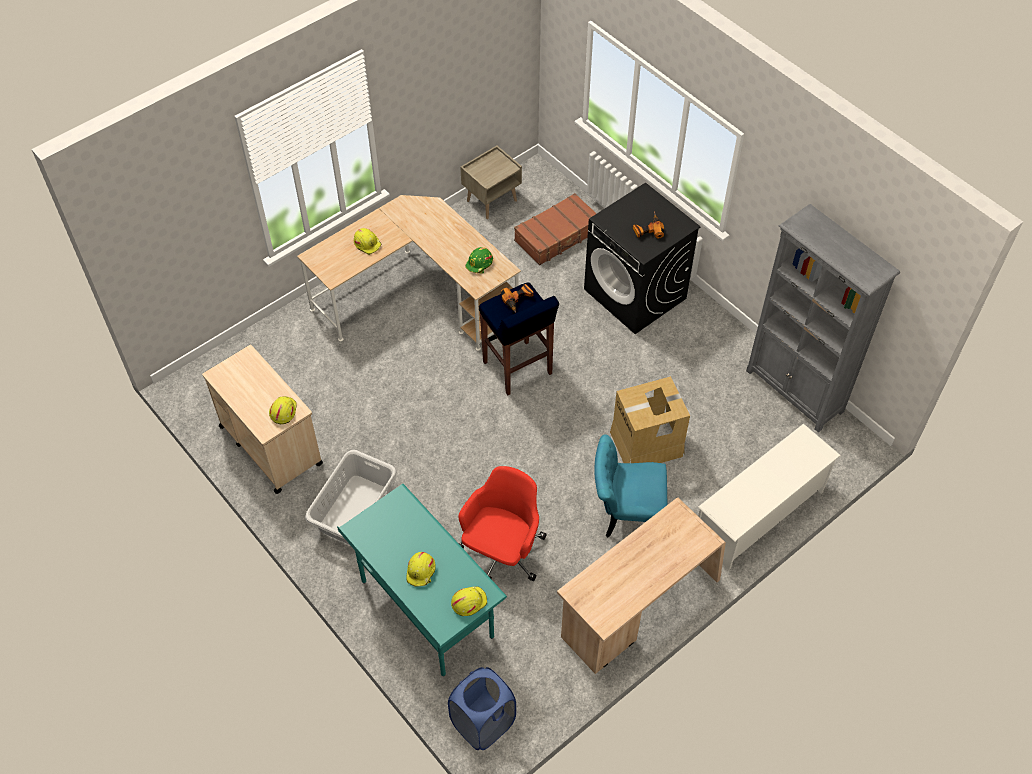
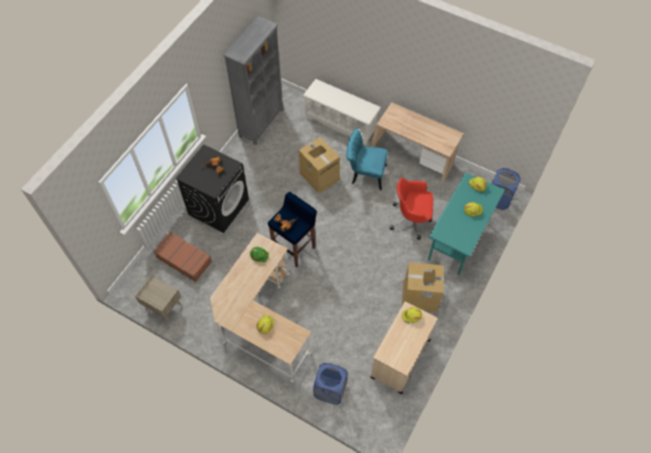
camera: 110 degrees left, 5 degrees up
(274, 347) = (330, 390): none -> blue laundry basket
(354, 510) = (420, 296): grey laundry basket -> cardboard box
(626, 514) = (365, 174): turquoise chair -> turquoise chair turned 120 degrees clockwise

